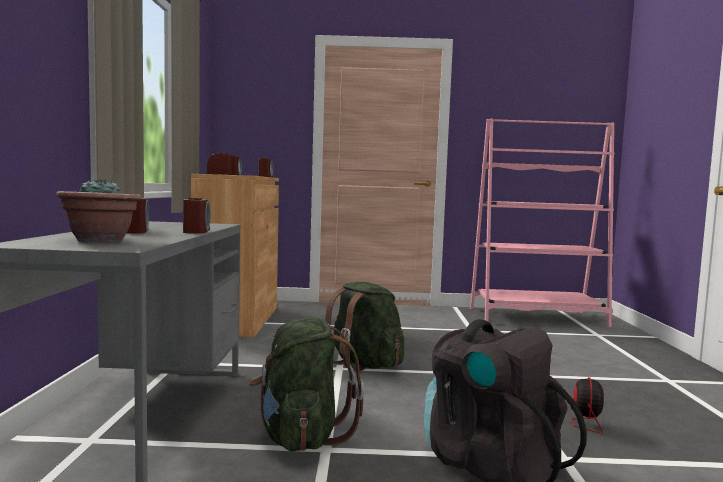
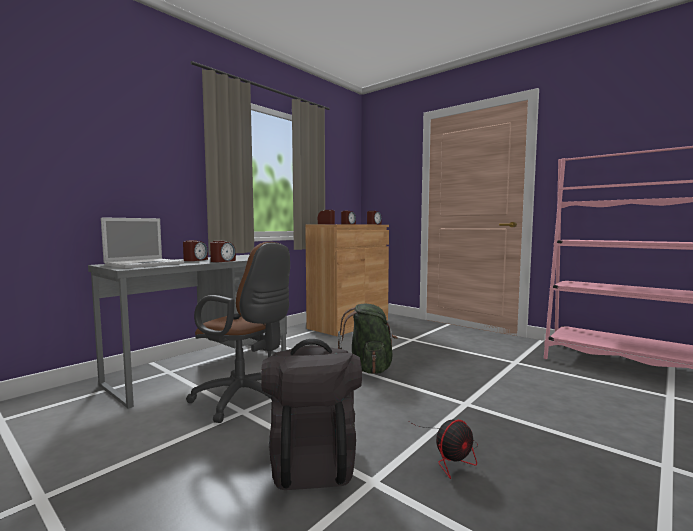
camera: 40 degrees right, 0 degrees up
(100, 240) = (146, 264): potted plant -> laptop
(301, 437) = (245, 400): green backpack -> brown office chair

